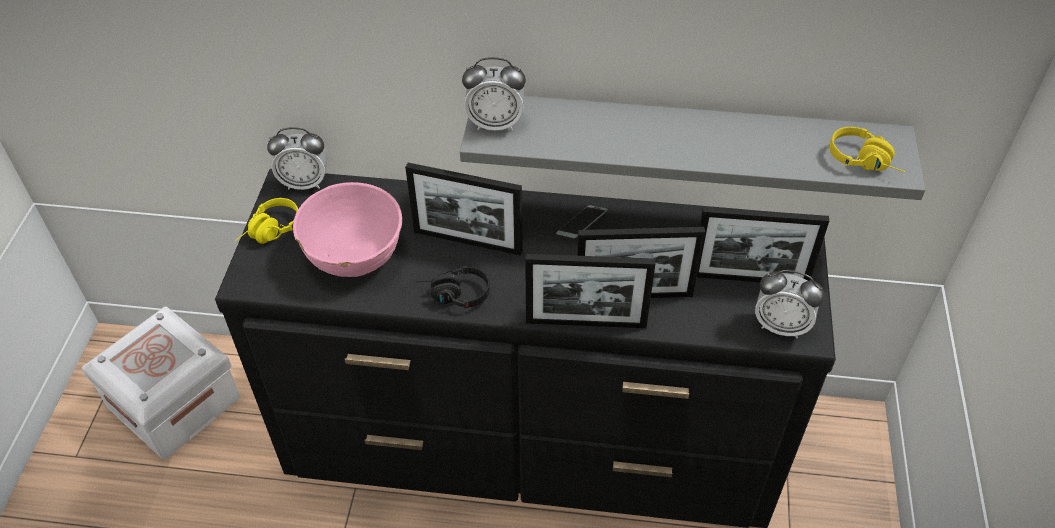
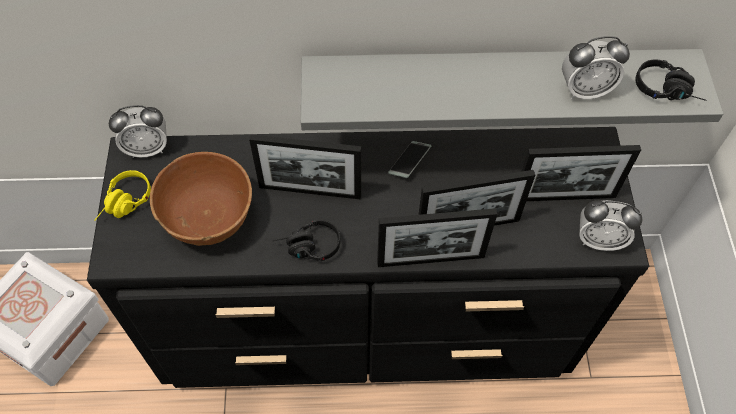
camera: 10 degrees left, 10 degrees up
(354, 254) = (208, 217): pink bowl -> brown bowl
(495, 124) = (328, 89): alarm clock -> alarm clock (584, 90)
(865, 161) = (668, 90): yellow headphones -> black headphones

